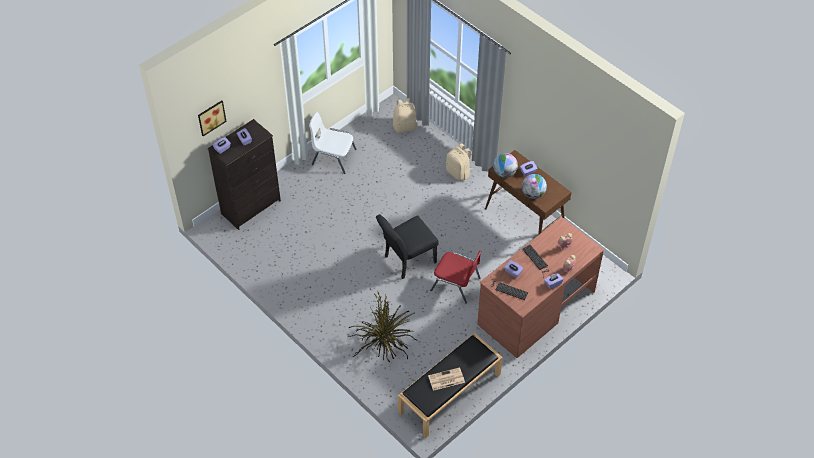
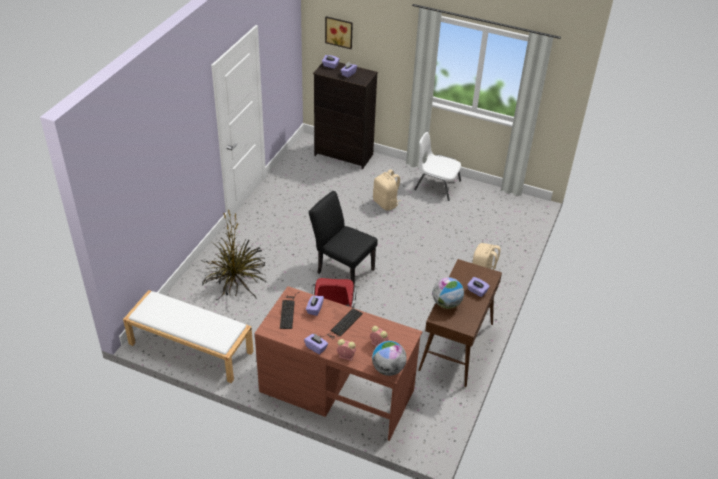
camera: 65 degrees right, 10 degrees down
(333, 157) = (436, 185): white chair -> white chair turned 60 degrees counterclockwise
(405, 126) = (512, 220): beige backpack -> beige backpack (386, 203)
(446, 379) = (177, 317): newspaper -> none
(449, 394) = (190, 348): black bench -> white bench
(504, 173) = (460, 272): globe -> globe (388, 369)

